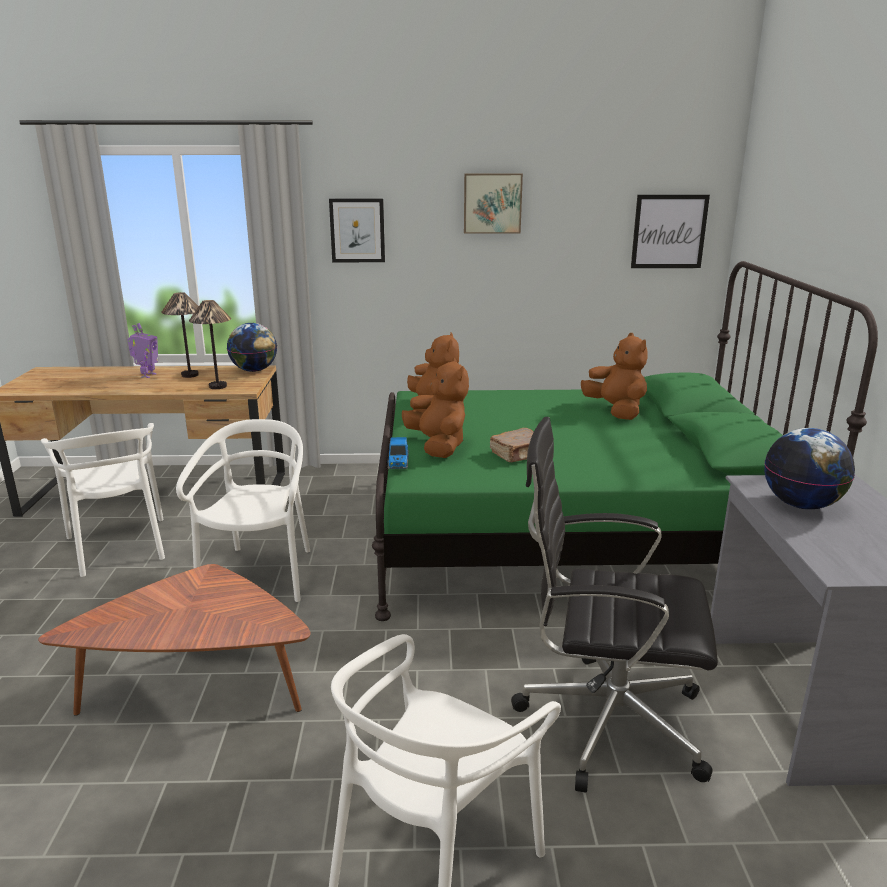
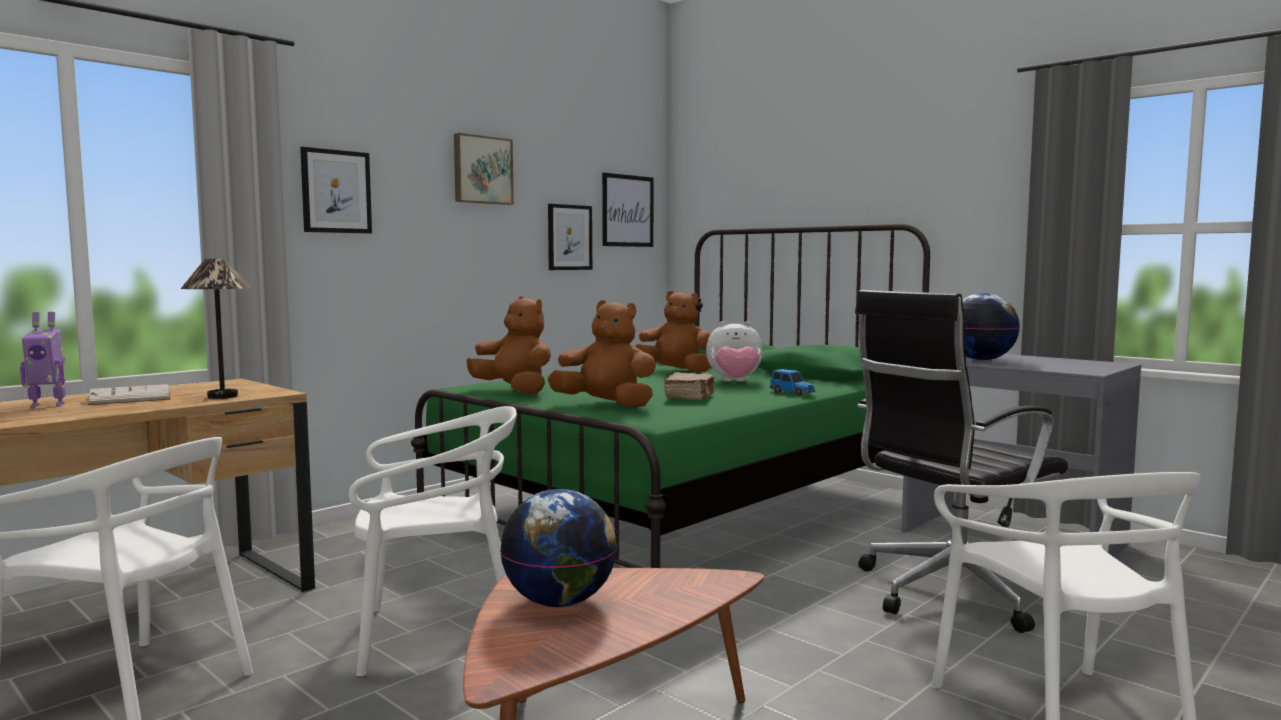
camera: 45 degrees left, 15 degrees down
(147, 375) = (48, 405): toy robot -> toy robot turned 105 degrees clockwise
(189, 375) = (130, 396): table lamp -> white book
(254, 370) = (227, 383): globe -> globe (560, 602)
(260, 575) = (438, 634): white chair -> white chair turned 120 degrees clockwise
(398, 463) = (612, 416): toy car -> toy car (792, 393)
(589, 260) = (569, 237): none -> picture
(618, 442) = (734, 382): none -> plush toy

